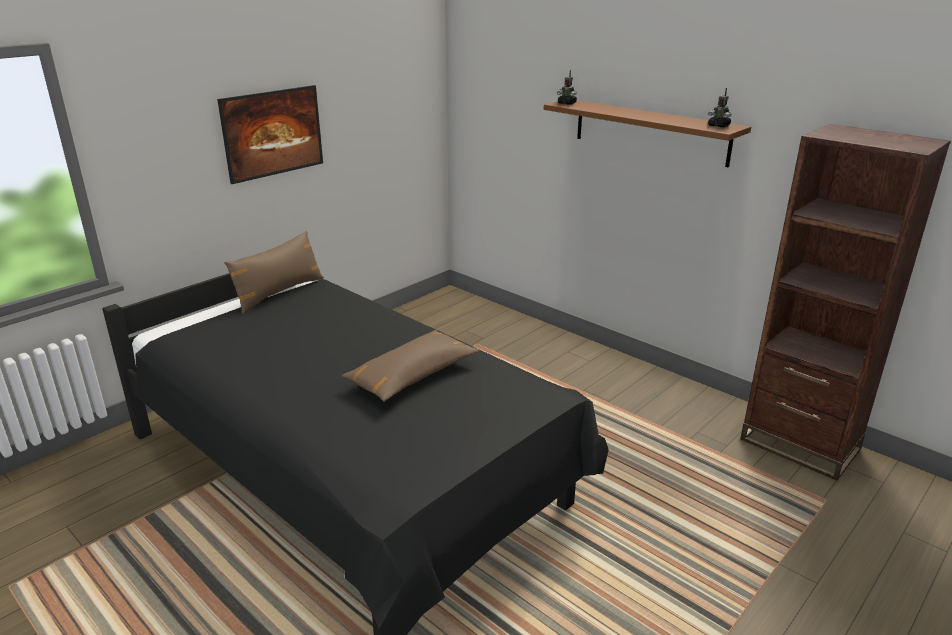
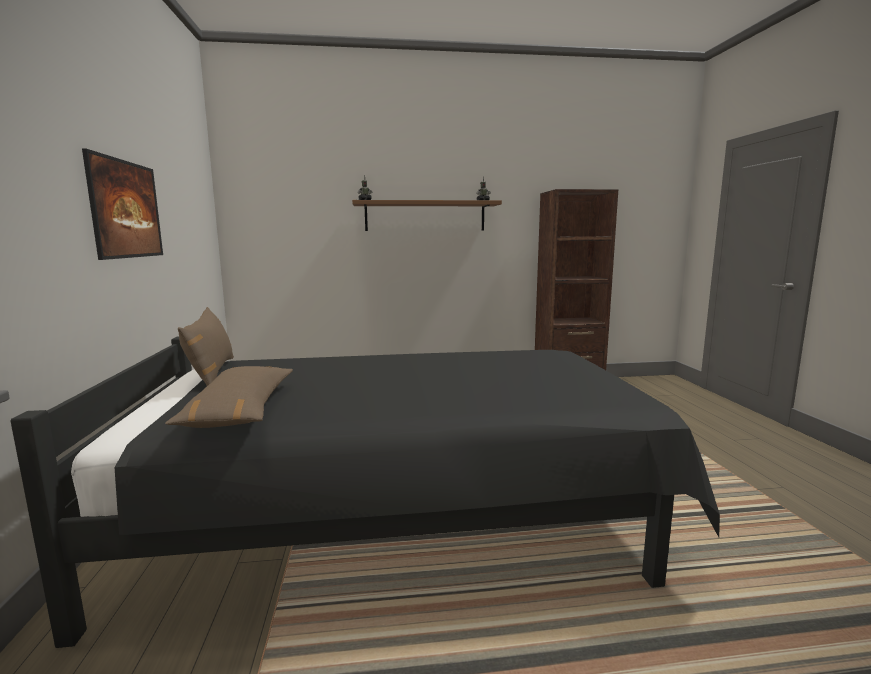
camera: 50 degrees left, 15 degrees down
(412, 376) = (469, 368): brown pillow -> brown pillow (240, 410)

